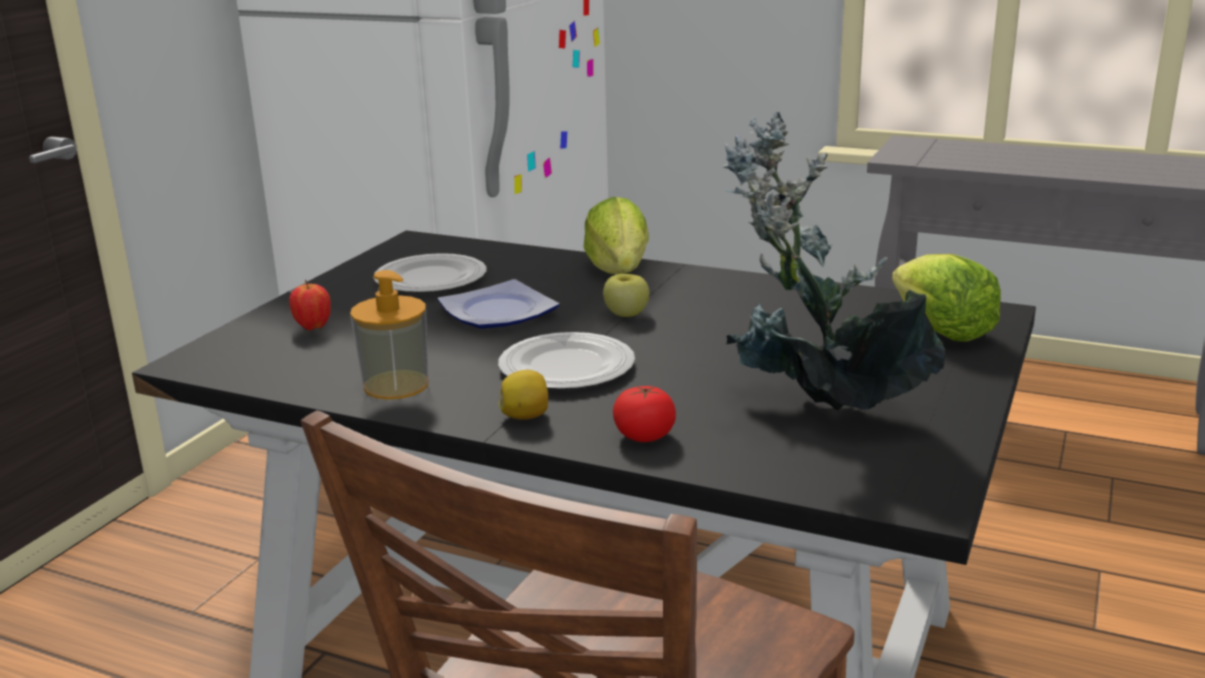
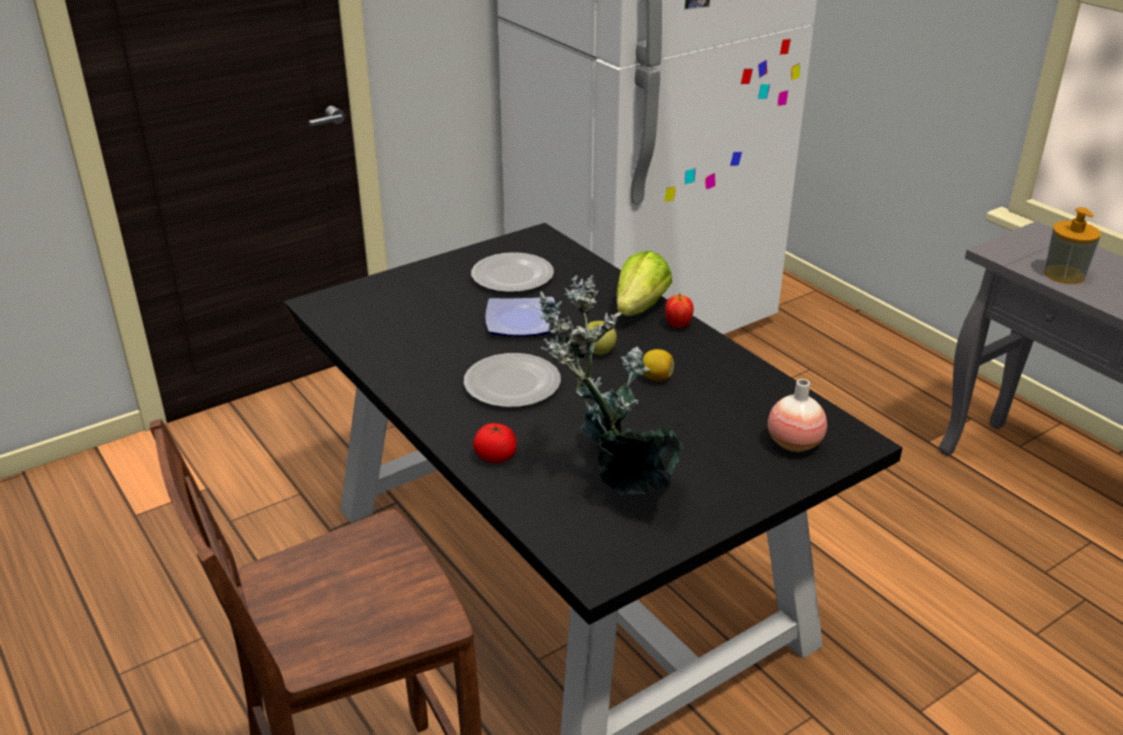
camera: 30 degrees right, 10 degrees up
(313, 327) = (405, 297): apple -> apple (678, 325)
(396, 385) = (404, 362): soap dispenser -> soap dispenser (1064, 274)
(526, 416) = (448, 415): lemon -> lemon (656, 378)
(940, 330) = (794, 443): lettuce -> vase

